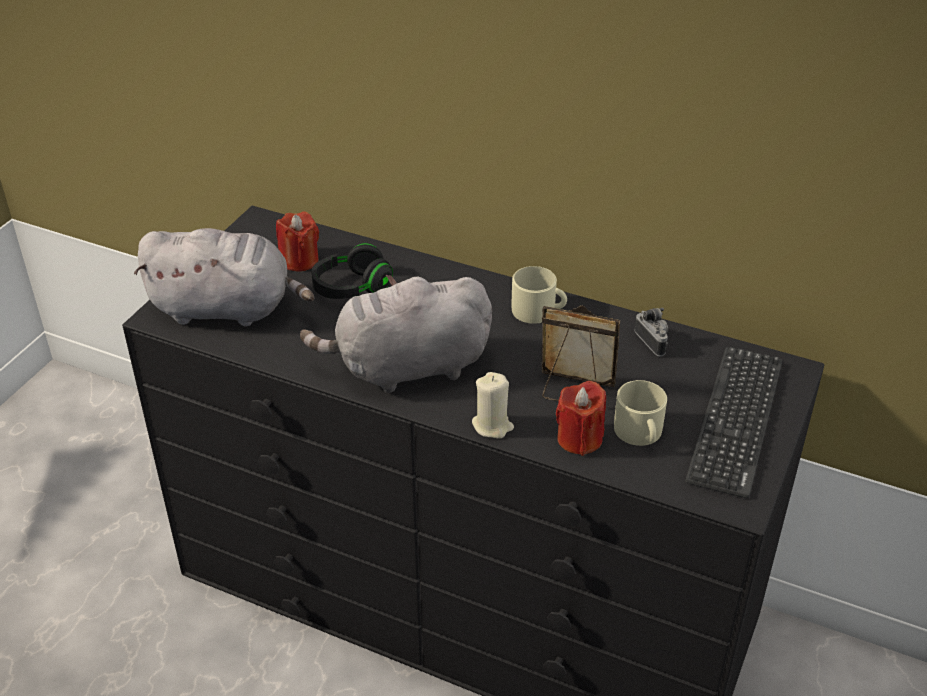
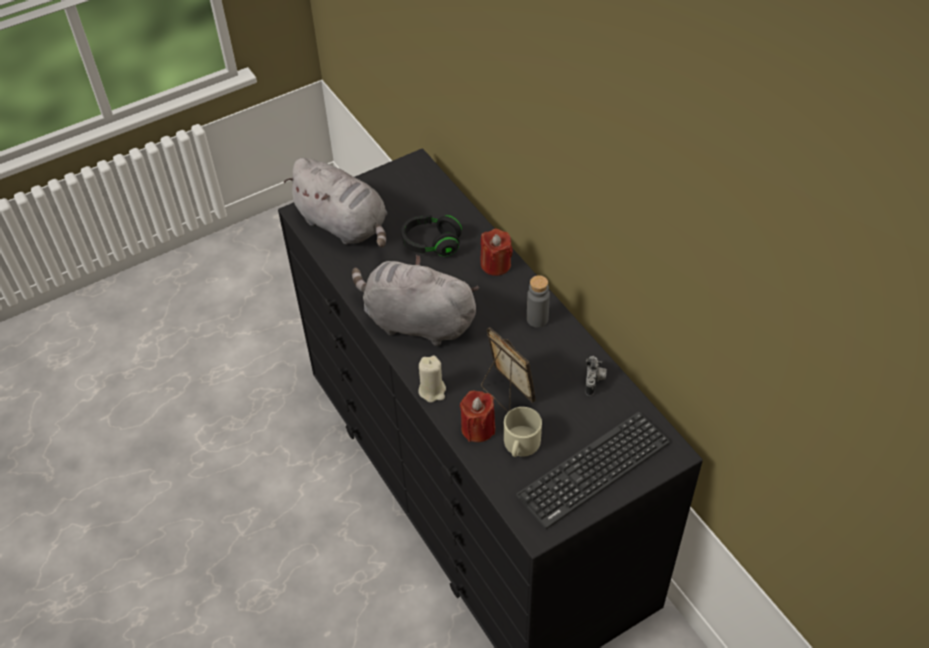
camera: 35 degrees right, 10 degrees up
(299, 260) = (416, 207): red candle -> red candle (495, 264)
(538, 311) = (537, 319): beige mug -> grey bottle

